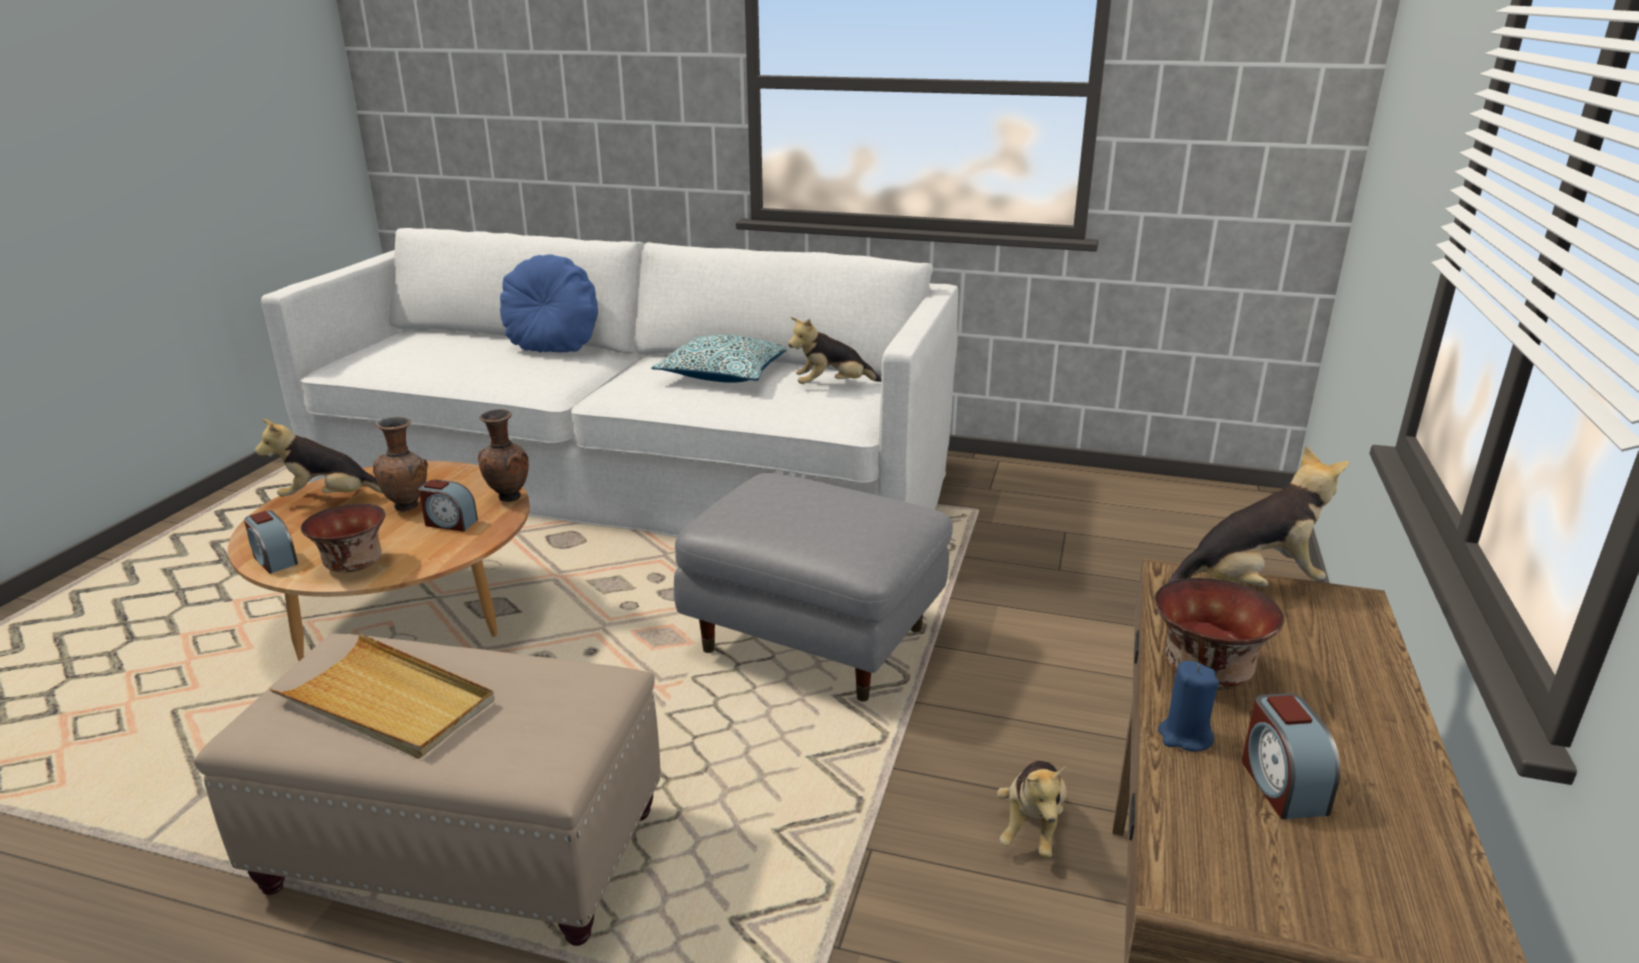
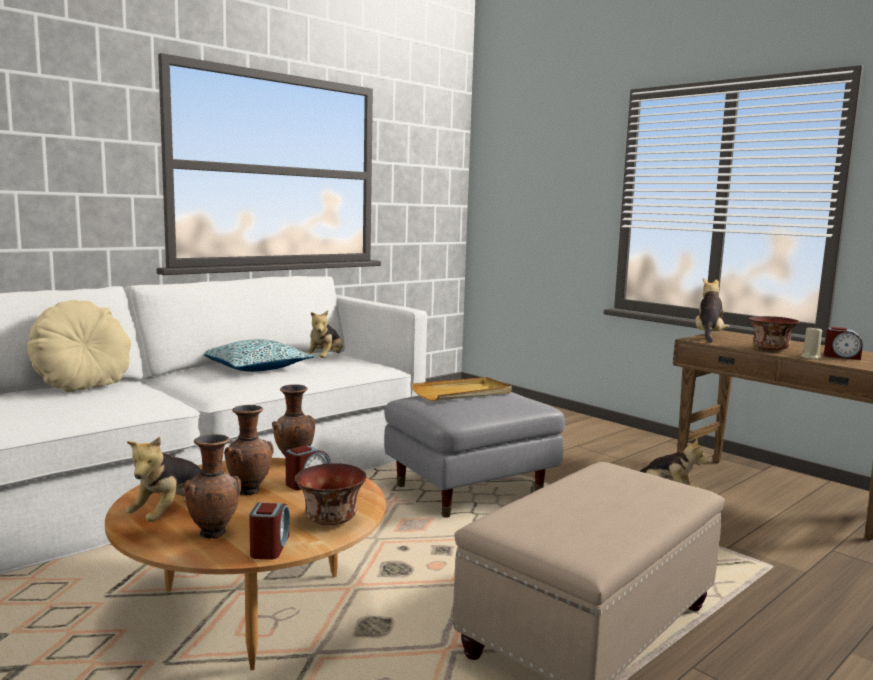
camera: 60 degrees left, 15 degrees down
(274, 560) = (269, 547): alarm clock -> alarm clock turned 75 degrees counterclockwise
(297, 528) = (214, 533): none -> brown vase
(388, 702) = (588, 517): beige tray -> beige tray (462, 393)
(554, 349) = (83, 388): blue pillow -> beige pillow
(1184, 736) = (811, 357): blue candle -> beige candle

